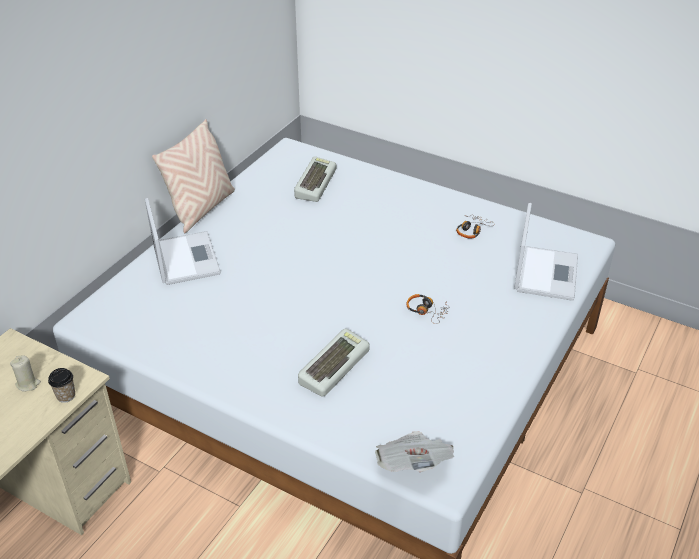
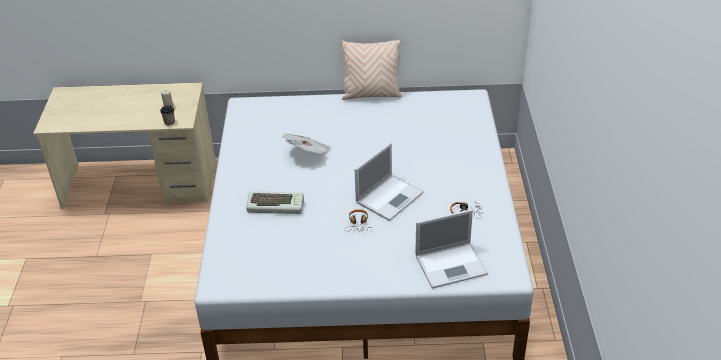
camera: 60 degrees right, 0 degrees up
(185, 257) = (321, 110): laptop -> laptop (390, 197)
(314, 183) = (445, 123): keyboard -> none
(412, 465) = (220, 268): newspaper -> newspaper (308, 153)

